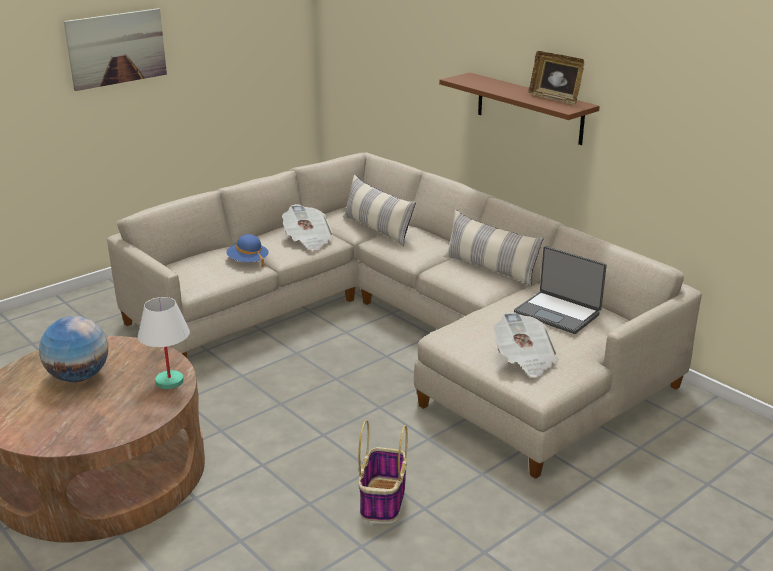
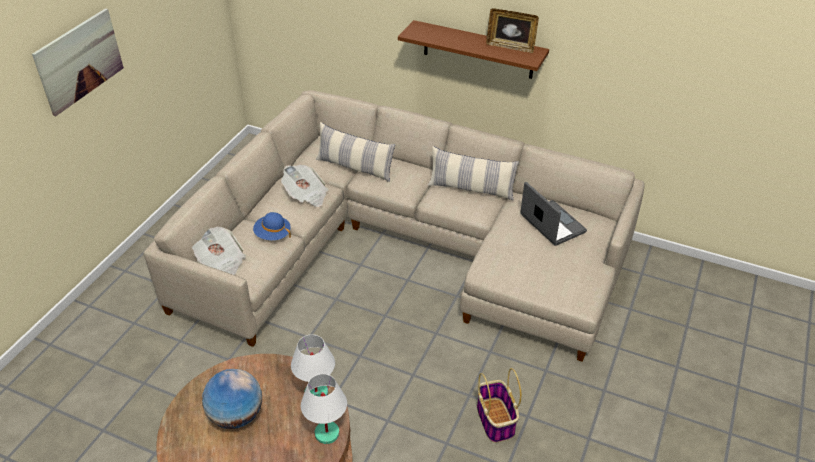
camera: 25 degrees left, 15 degrees up
(149, 413) = (326, 433): none -> white table lamp
(524, 360) = (557, 278): newspaper -> newspaper (221, 261)
(558, 313) = (551, 224): laptop -> laptop turned 135 degrees counterclockwise

